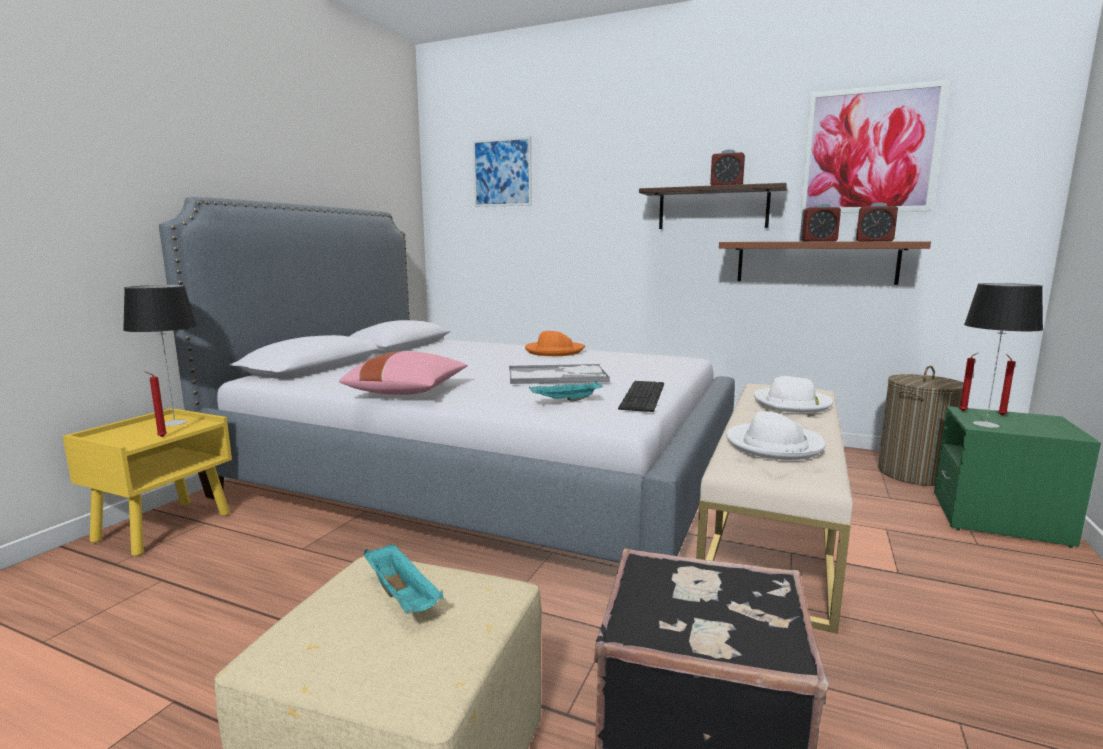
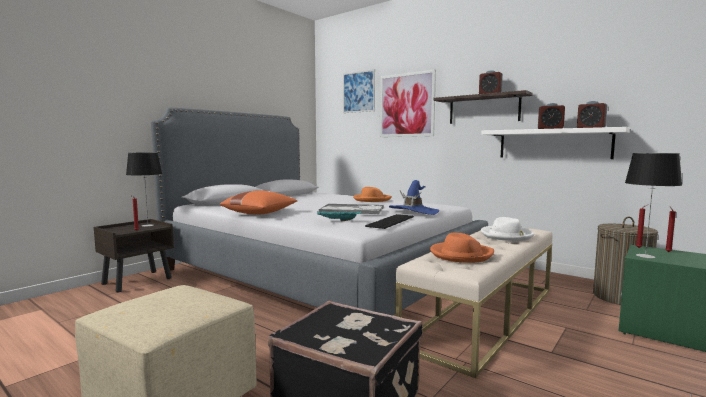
camera: 15 degrees right, 5 degrees down
(164, 526) = (138, 281): yellow nightstand -> brown nightstand
(403, 597) = (179, 300): turquoise tray -> none
(408, 392) = (260, 213): pink pillow -> orange pillow
(650, 373) = (413, 212): none -> blue hat
(774, 445) = (461, 255): white hat -> orange hat
(815, 262) = (553, 144): brown shelf -> white shelf
(869, 151) = (588, 66): picture -> picture (406, 105)

